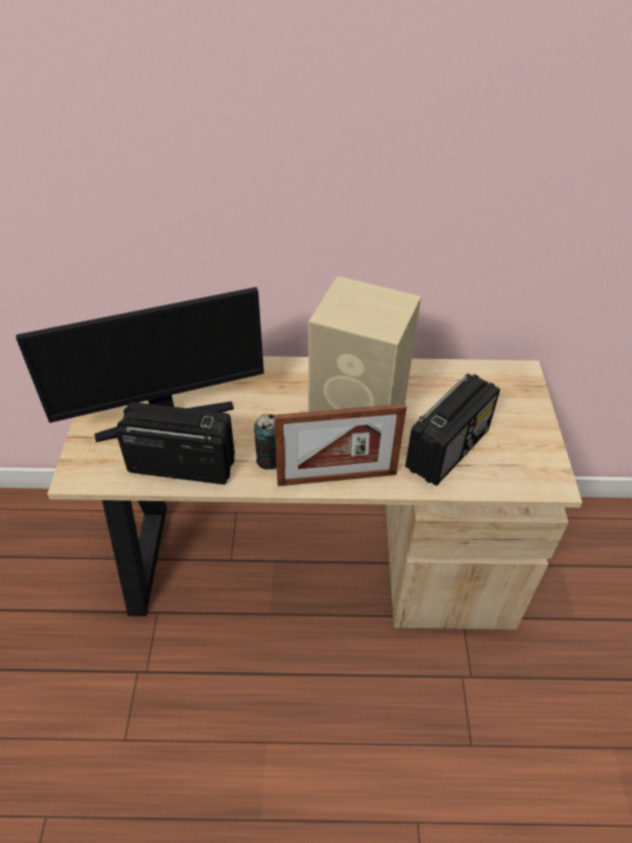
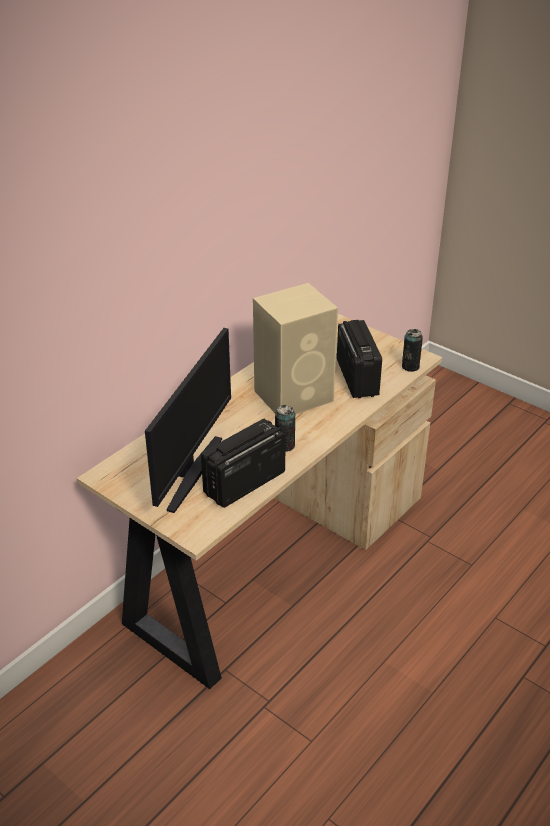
camera: 50 degrees left, 10 degrees down
(337, 478) = (330, 427): picture frame -> none
(525, 483) = (410, 366): none -> can

